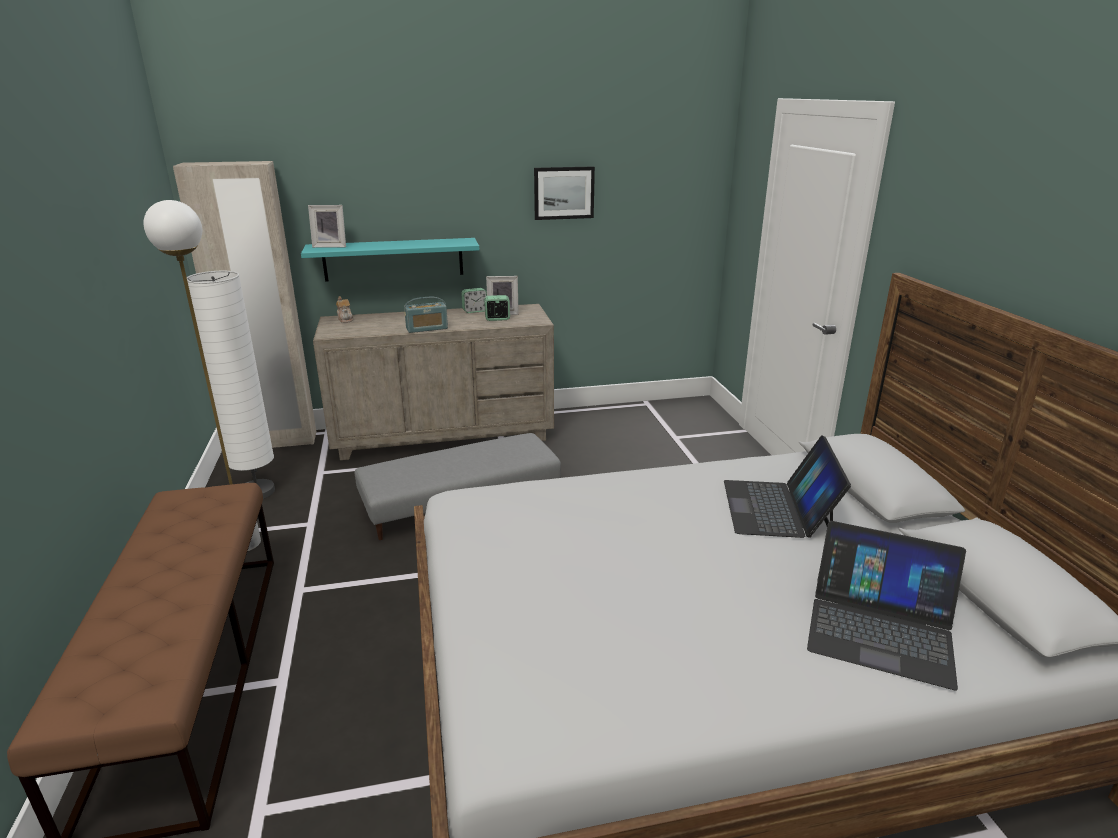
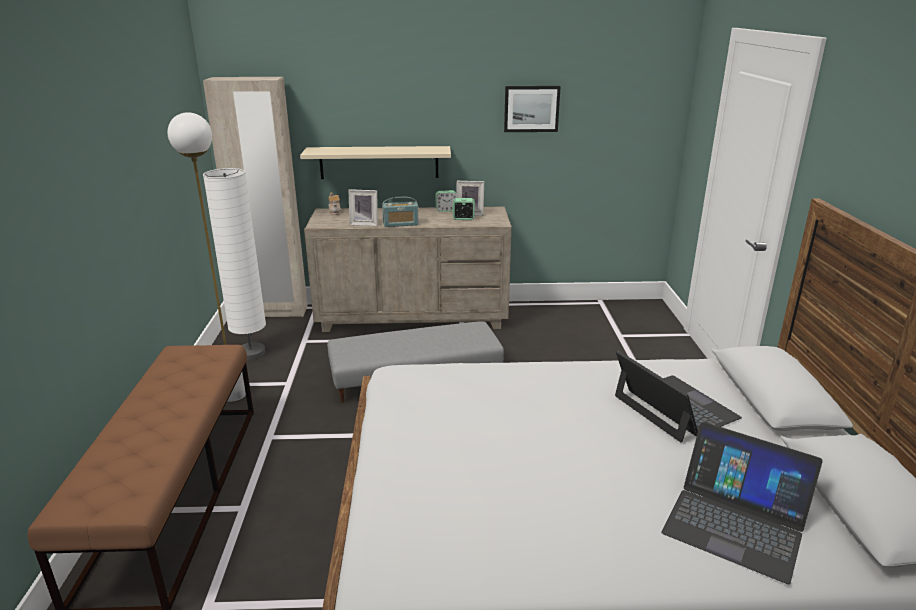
camera: 10 degrees right, 0 degrees up
(330, 246) = (326, 149): picture frame -> picture frame (364, 224)
(393, 259) = (379, 162): turquoise shelf -> beige shelf
(777, 508) = (674, 407): laptop -> laptop turned 135 degrees clockwise

